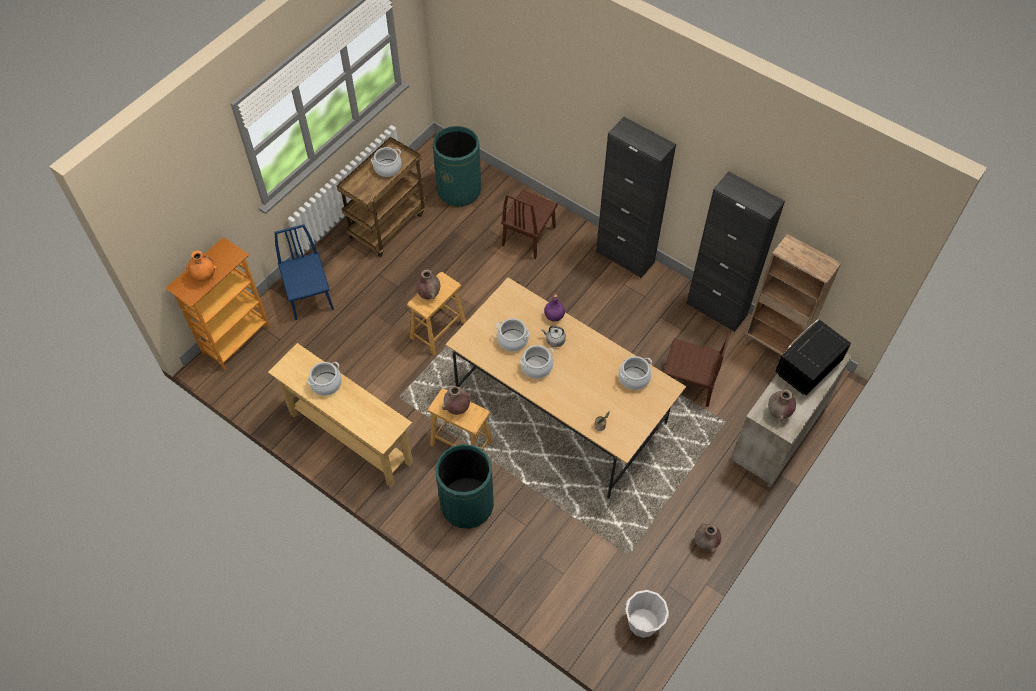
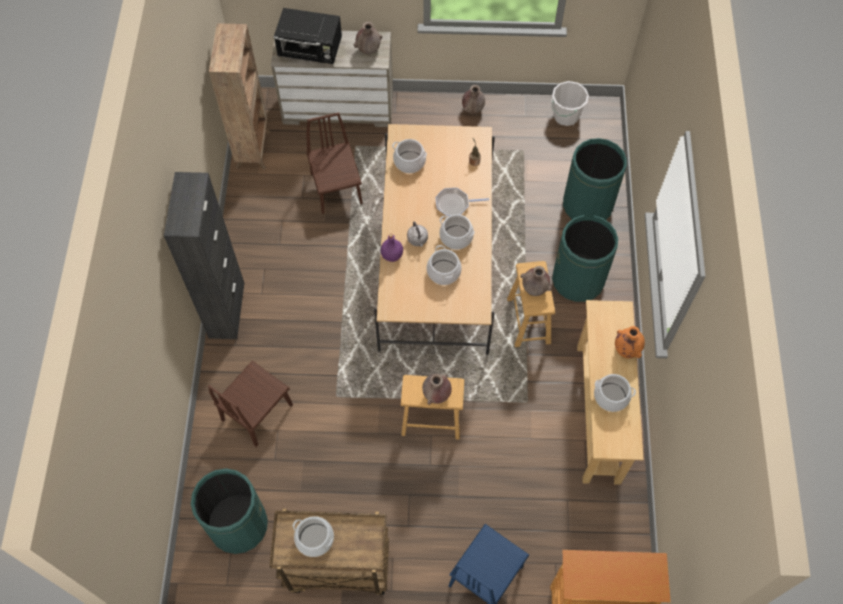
camera: 125 degrees left, 5 degrees up
(205, 276) = (623, 571): orange vase -> orange vase (626, 350)
(528, 236) = (257, 412): brown chair -> brown chair turned 135 degrees clockwise
(531, 567) = (587, 205): none -> green trash can
(568, 385) = (454, 204): none -> frying pan
(716, 309) = (240, 206): black cabinet -> none

